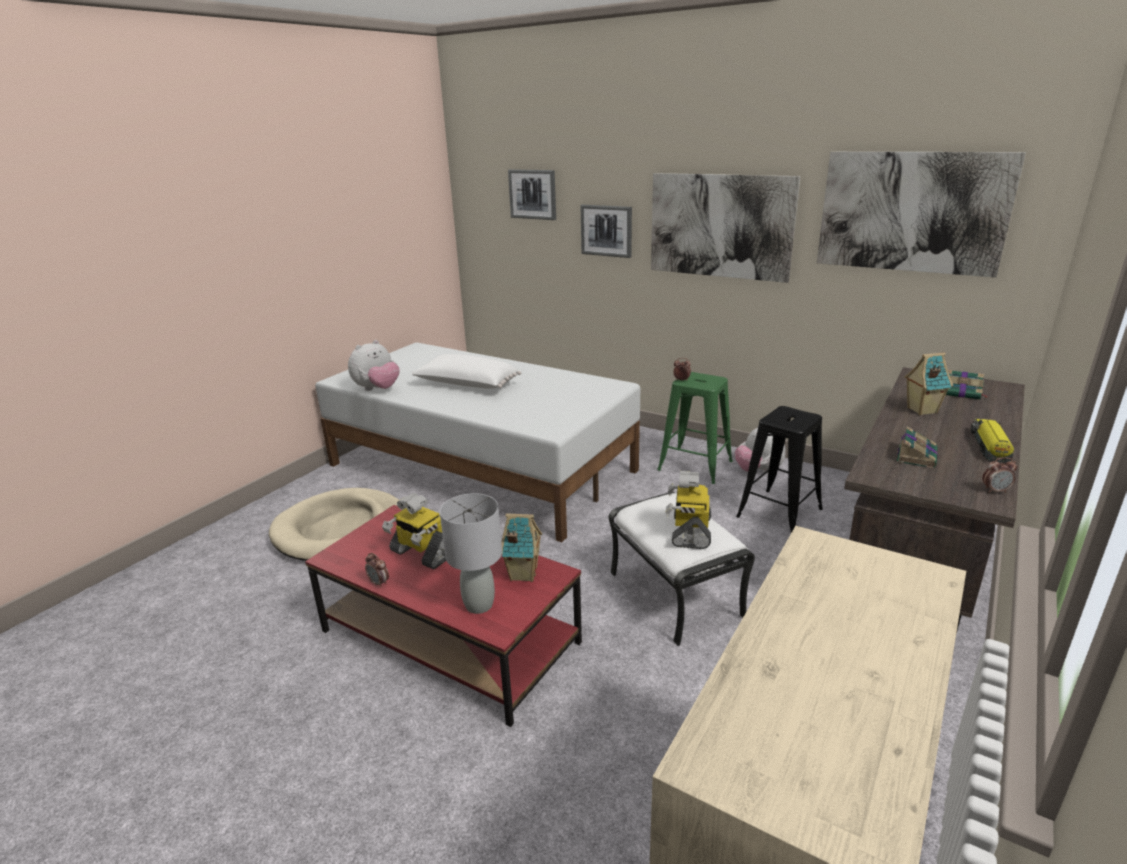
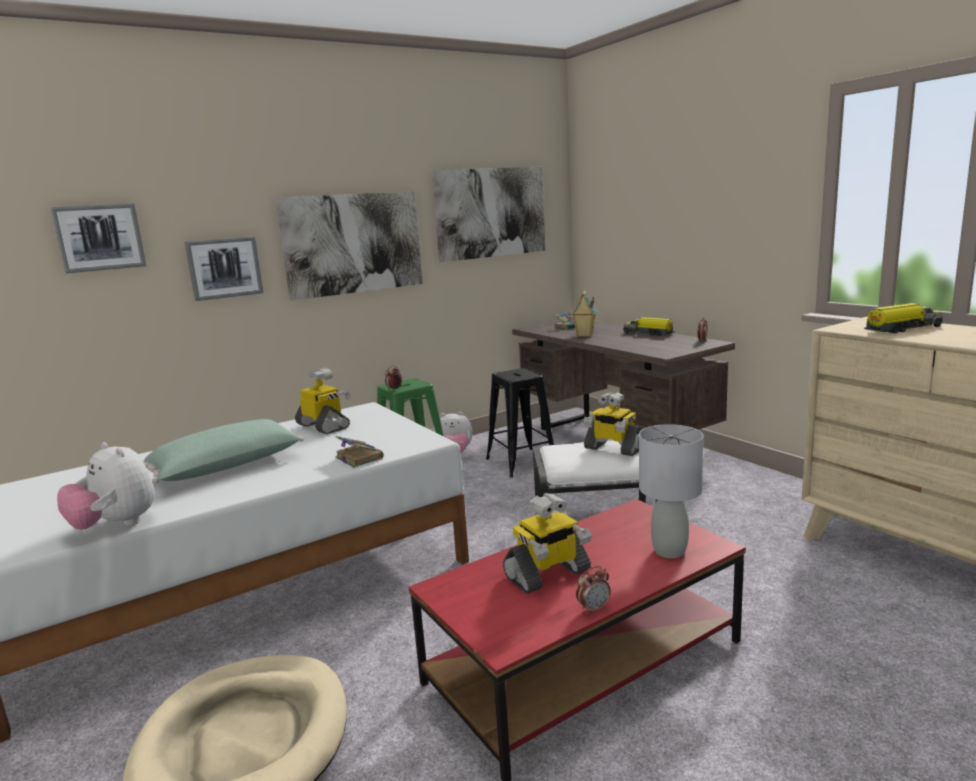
camera: 65 degrees left, 10 degrees down
(377, 389) = (116, 525): plush toy -> plush toy turned 150 degrees clockwise
(466, 385) = (227, 468): white pillow -> green pillow
(522, 574) = (626, 524): toy house -> none
(563, 385) = (324, 426): none -> toy robot
(854, 599) = (902, 329): none -> toy truck
(916, 456) = (647, 344): book -> book (358, 457)

